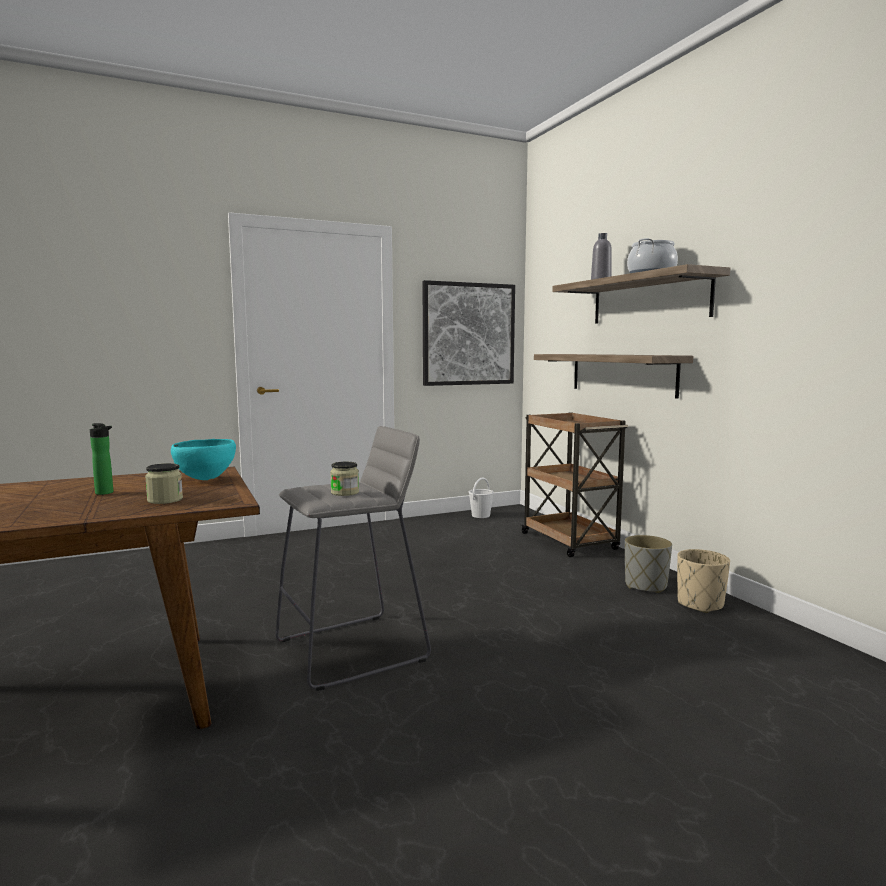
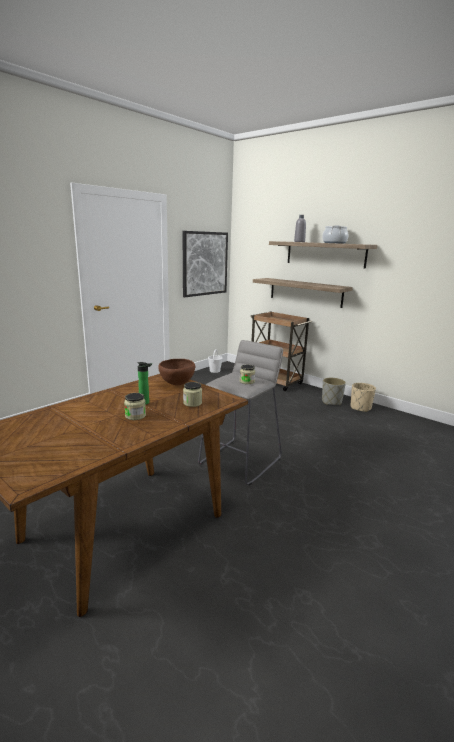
camera: 25 degrees left, 10 degrees up
(52, 504) = (135, 416): none -> jar
(206, 479) = (177, 384): turquoise bowl -> brown bowl

